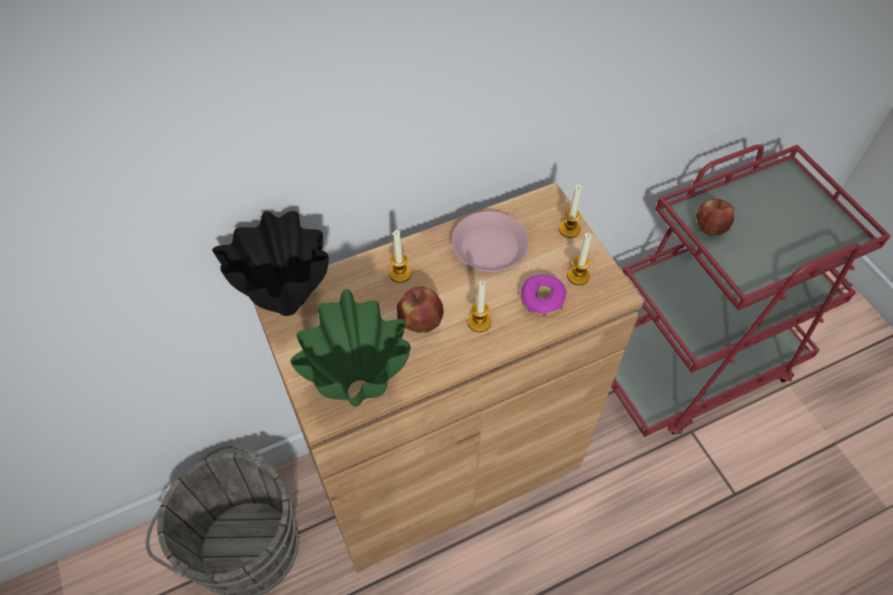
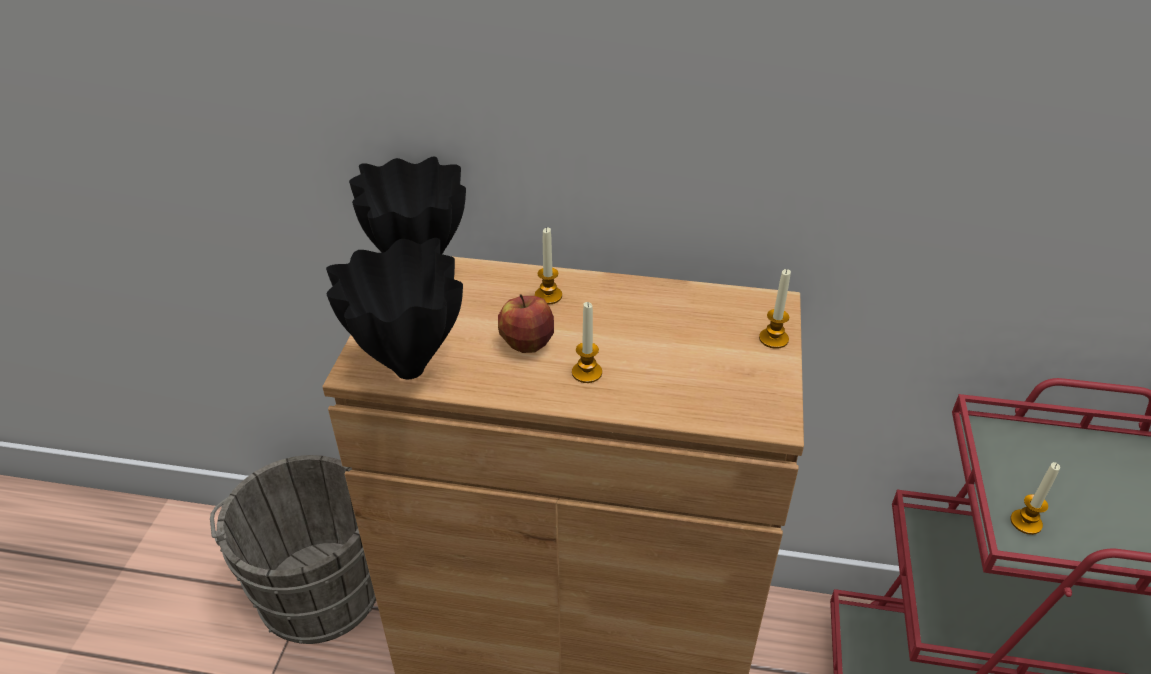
camera: 35 degrees right, 15 degrees down
(359, 392) = (408, 371): green vase -> black vase
(490, 247) = (665, 315): pink plate -> none
(542, 300) = (676, 386): donut -> none
(578, 276) = (741, 384): candle -> candle (1026, 522)
(709, 228) = (1014, 463): apple -> none

